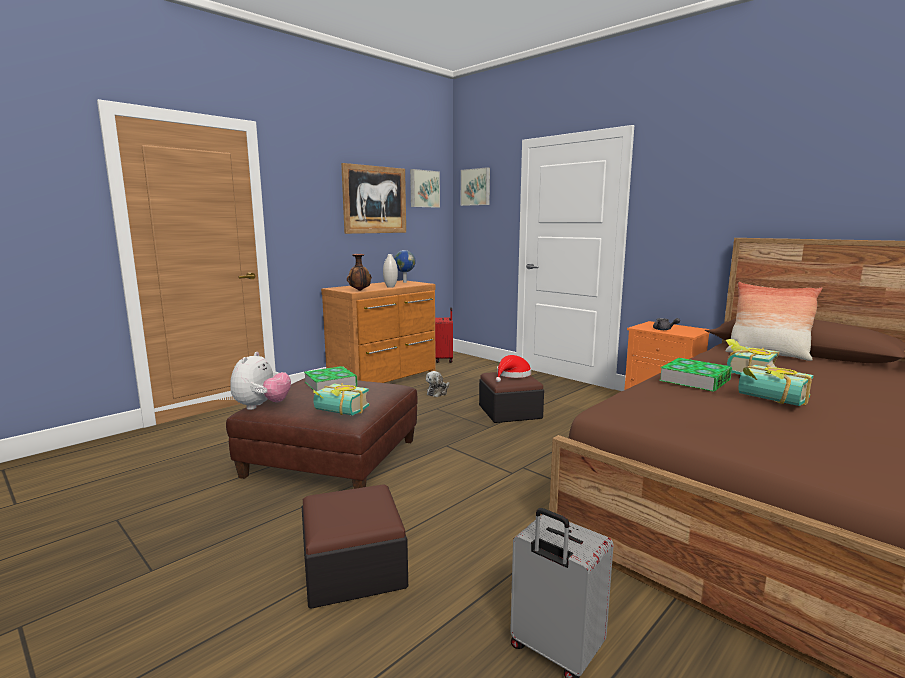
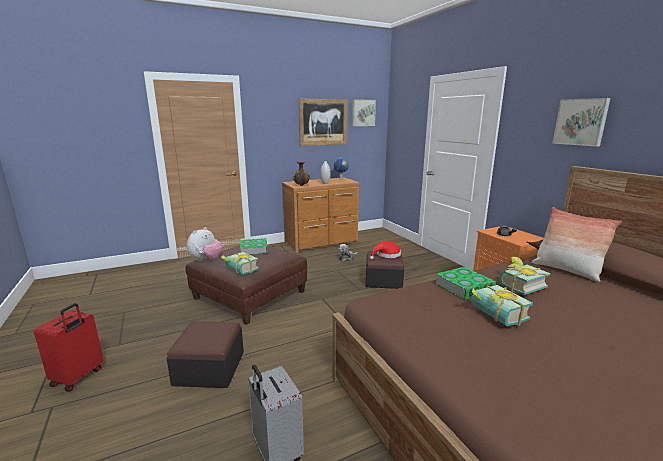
camera: 20 degrees right, 5 degrees up
(444, 360) = (371, 233): red suitcase -> red suitcase (78, 377)
(476, 187) = (401, 111): picture -> picture (581, 122)

